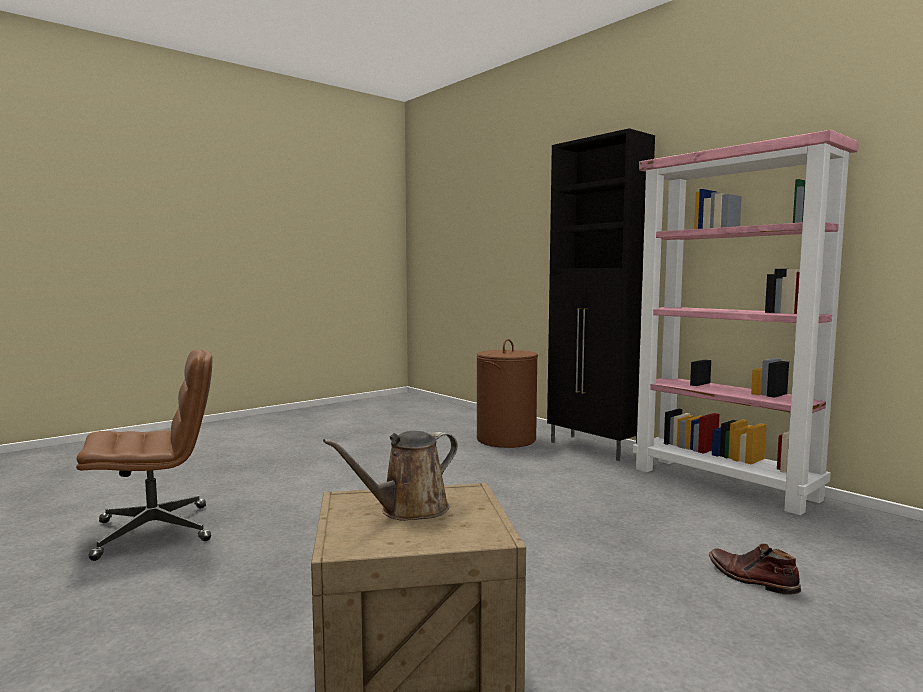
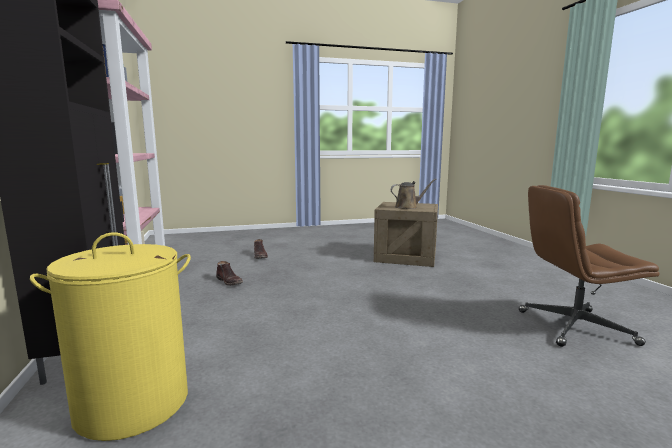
camera: 155 degrees left, 5 degrees up
(506, 439) = (133, 403): brown laundry basket -> yellow laundry basket
(646, 511) = (230, 281): none -> brown boot

